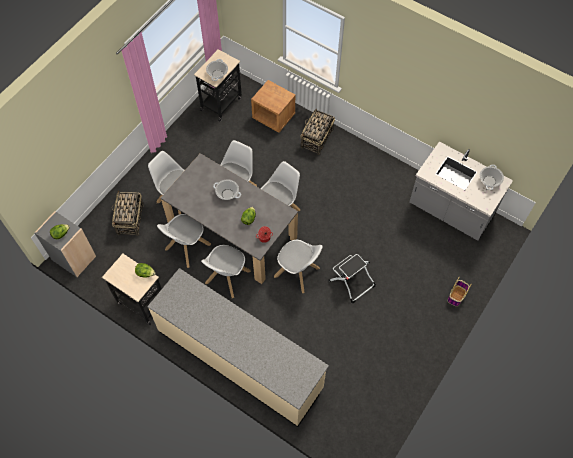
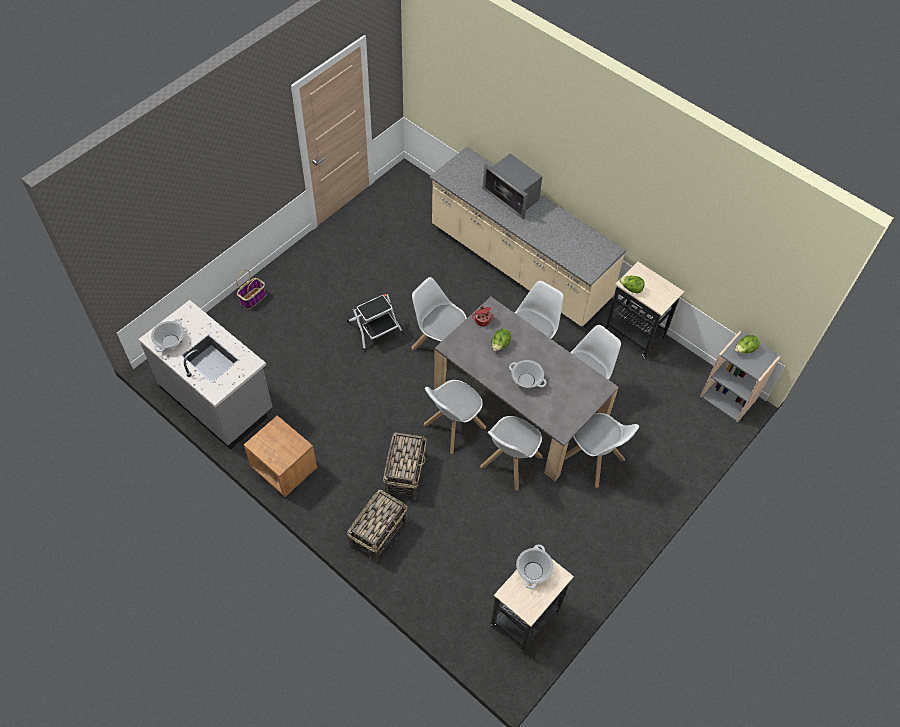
camera: 175 degrees left, 5 degrees down
(130, 220) = (659, 439): basket -> basket (405, 472)
(249, 351) = (512, 196): none -> microwave
(274, 117) = (440, 581): brown nightstand -> brown nightstand (283, 468)

